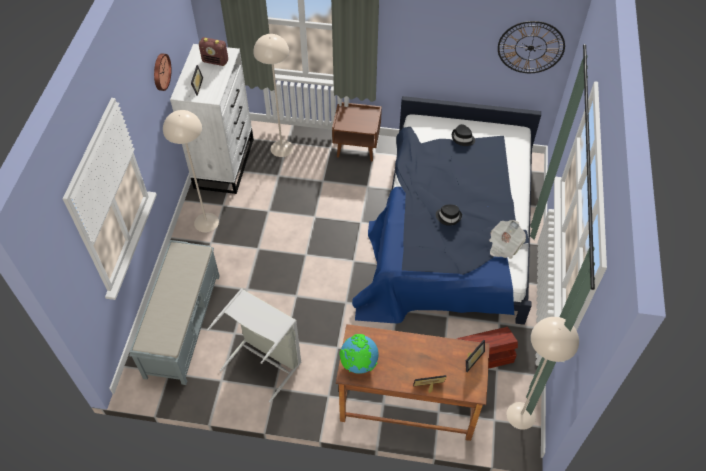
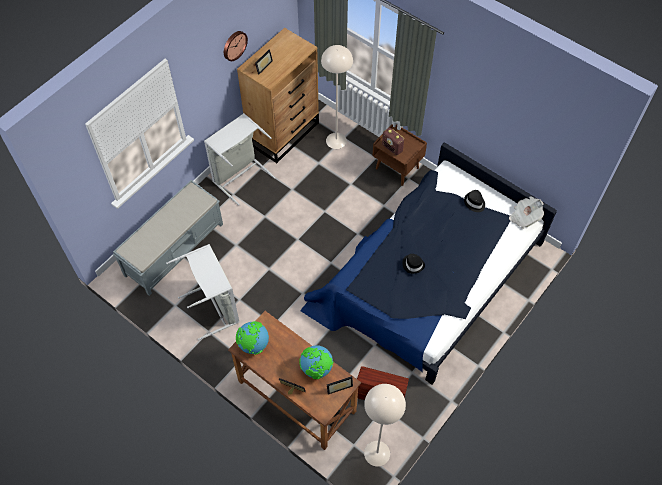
camera: 30 degrees right, 5 degrees up
(206, 222) = (240, 176): beige floor lamp -> grey laundry basket
(215, 61) = (291, 50): radio -> radio (392, 148)
(224, 163) = (284, 132): white dresser -> brown dresser
(438, 353) = (316, 368): none -> globe
(504, 245) = (442, 311): newspaper -> newspaper (524, 217)
(531, 47) = (555, 151): wall clock -> none

